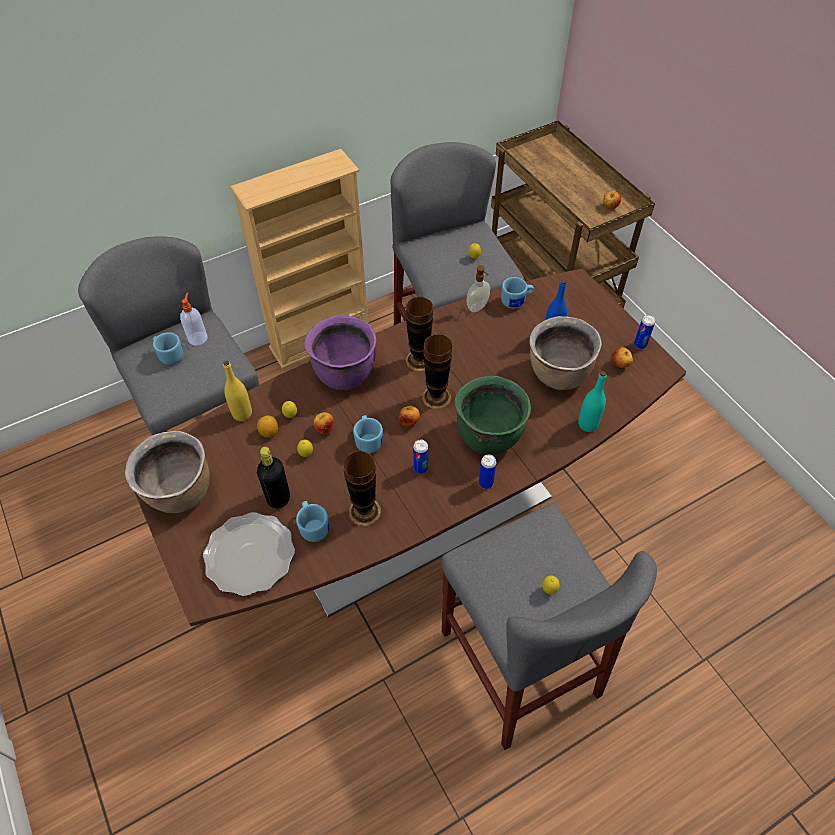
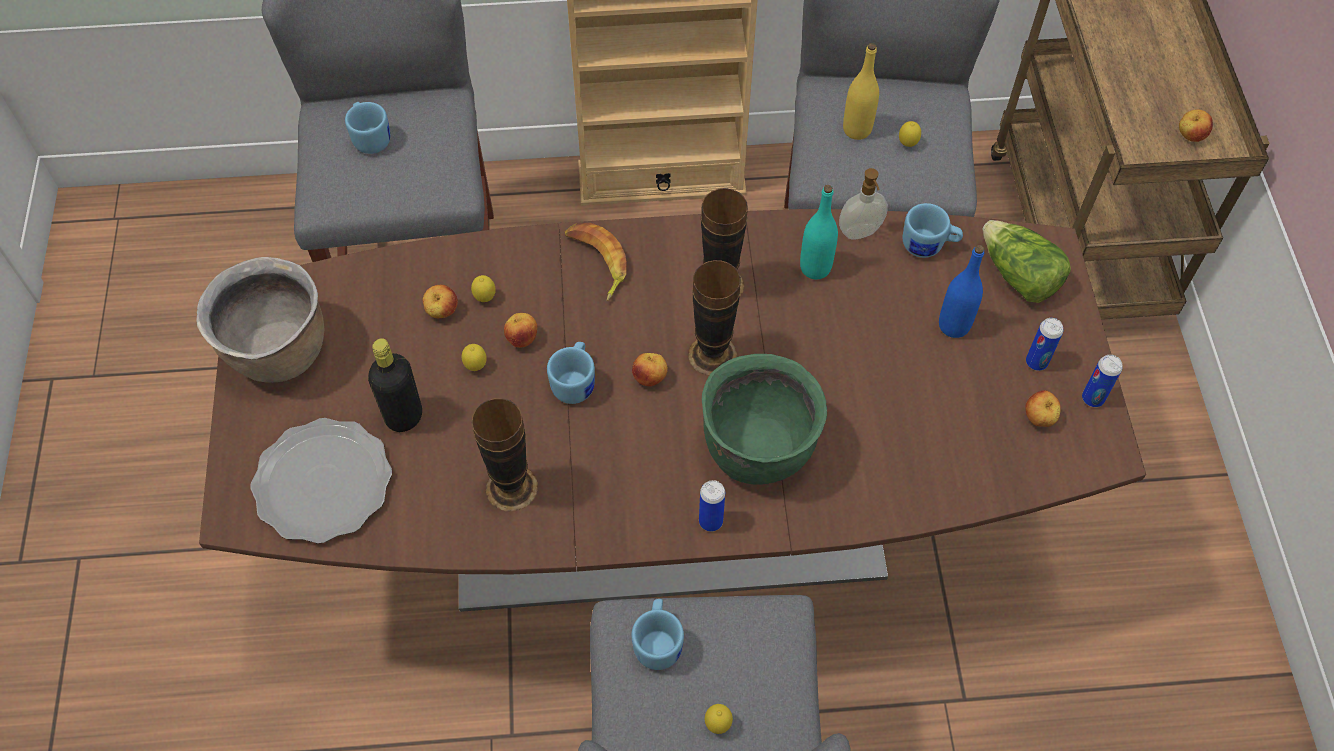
camera: 25 degrees right, 5 degrees up
(198, 338) = (422, 125): soap dispenser -> none
(242, 414) = (419, 268): yellow bottle -> yellow bottle (857, 129)
(269, 432) = (442, 312): lemon -> apple
(313, 526) = (429, 479): blue mug -> blue mug (659, 641)
(344, 373) = (596, 262): purple cooking pot -> banana
(420, 468) = (627, 457): can -> can (1036, 362)
(558, 374) = (925, 395): brown cooking pot -> none
(569, 300) = (1018, 276): none -> lettuce
(587, 424) = (924, 495): turquoise bottle -> turquoise bottle (815, 268)

